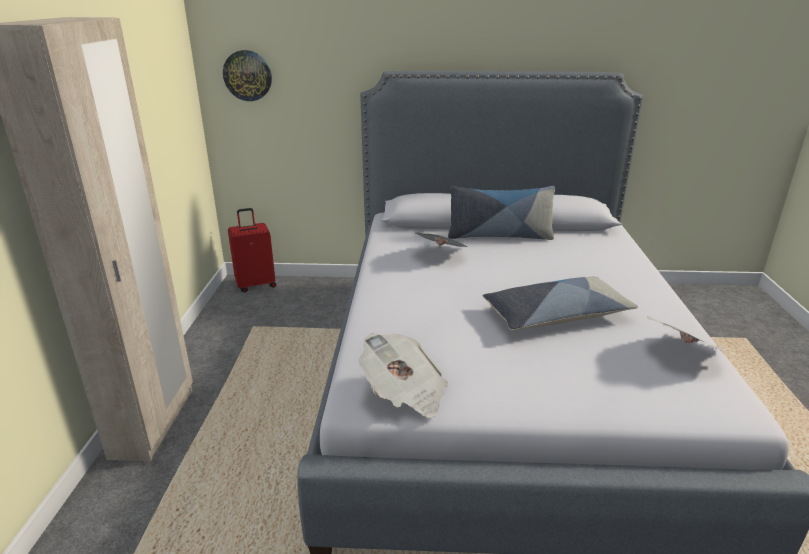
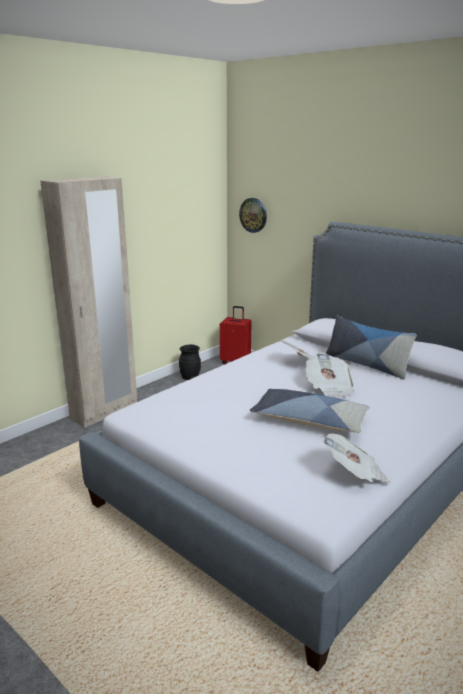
camera: 40 degrees right, 5 degrees down
(221, 325) = (190, 378): none -> black vase
(405, 393) = (153, 419): newspaper -> newspaper (329, 389)

